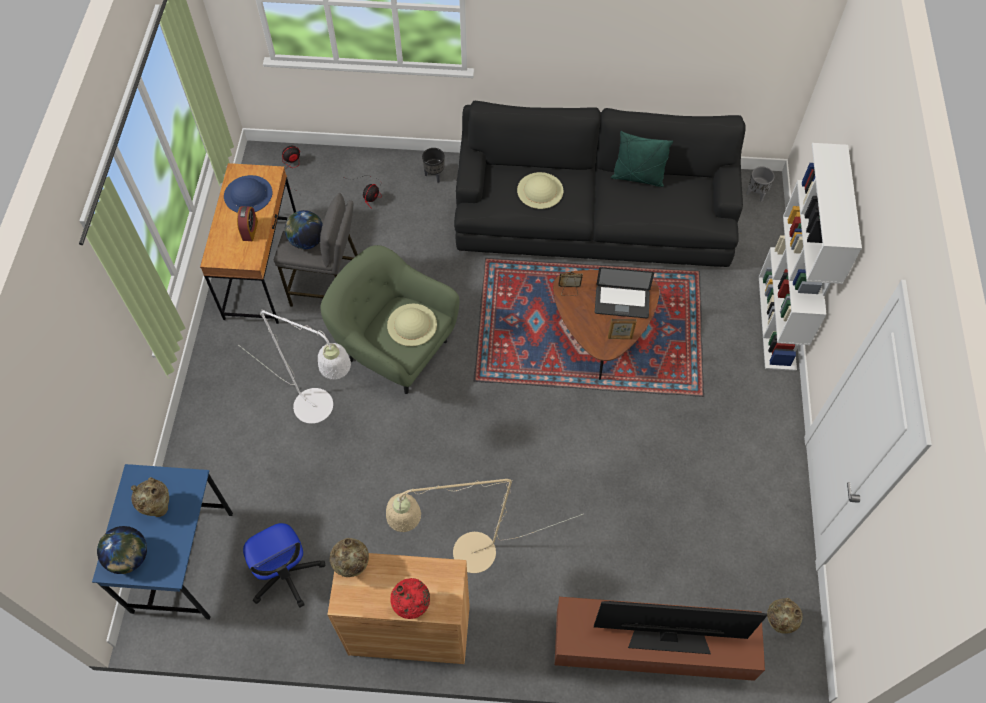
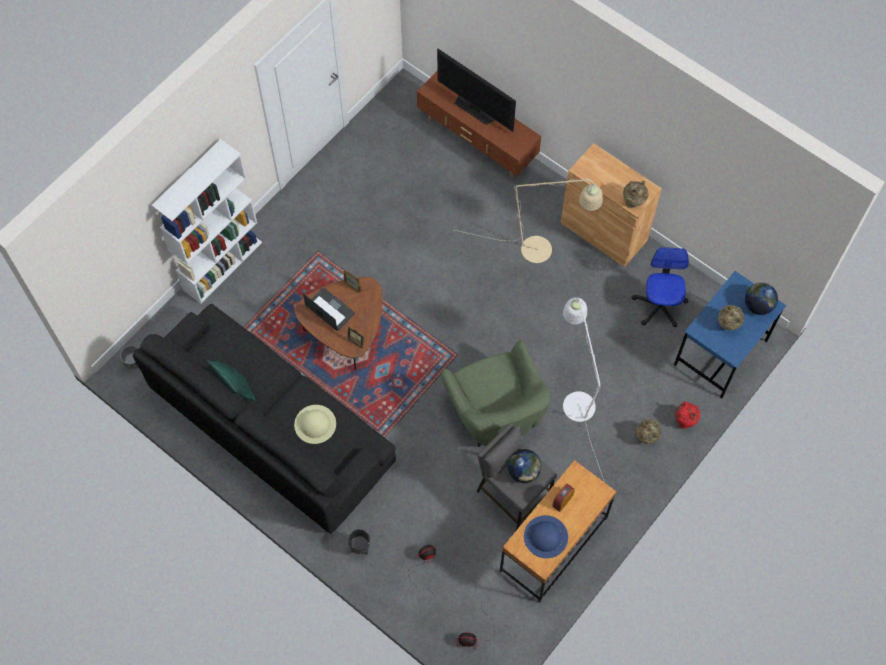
camera: 145 degrees left, 5 degrees up
(412, 324) = (485, 379): beige hat -> none
(412, 607) = (613, 165): red vase -> red vase (684, 421)
(778, 623) = (395, 112): beige vase -> beige vase (646, 438)

